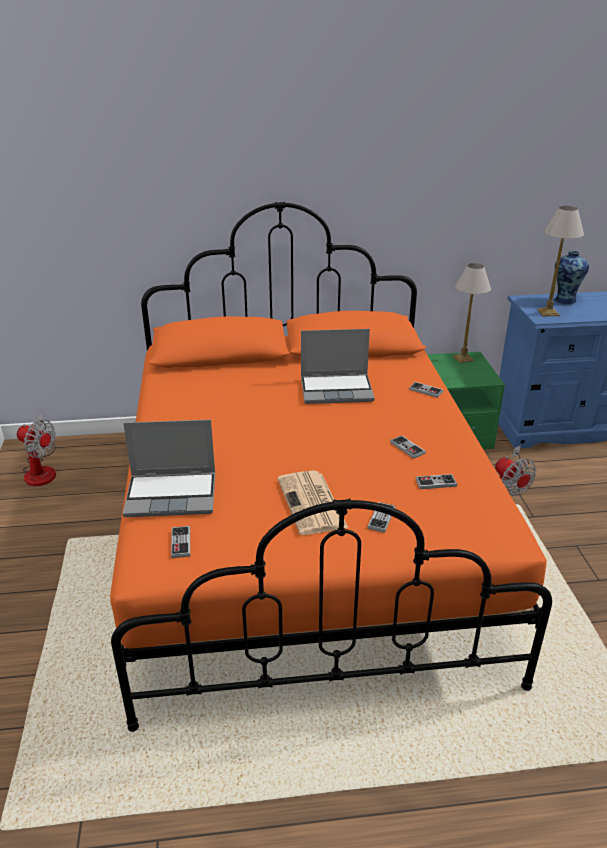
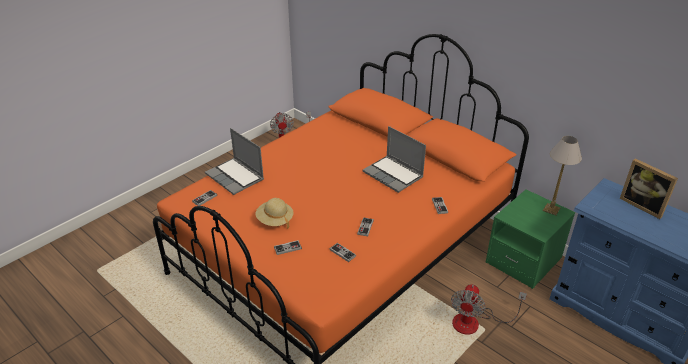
camera: 50 degrees right, 5 degrees up
(312, 504) = (275, 220): newspaper -> beige hat
(547, 312) = (604, 205): table lamp -> none
(564, 300) = (642, 205): vase -> picture frame

